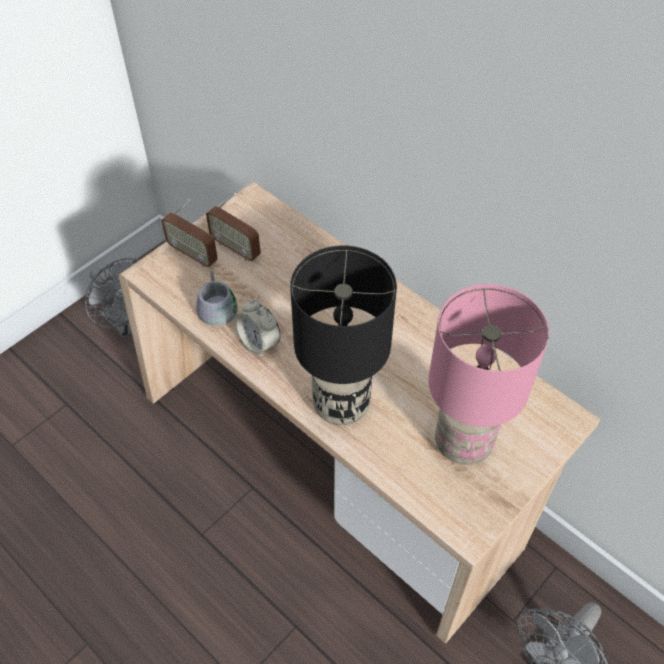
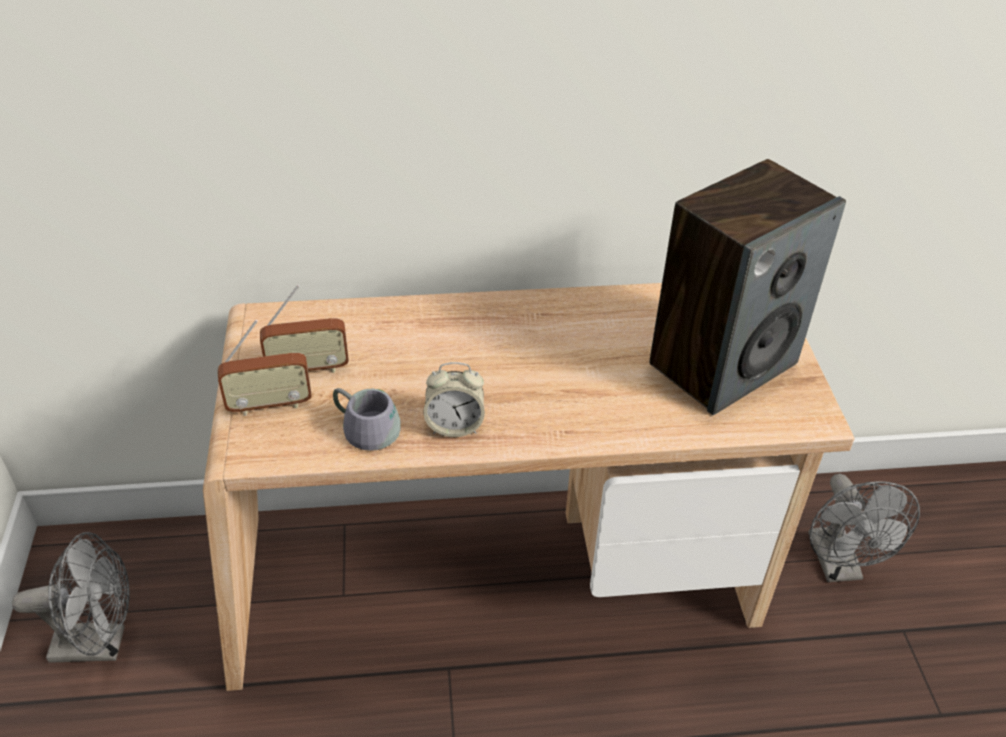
camera: 50 degrees left, 10 degrees down
(342, 404) = (598, 413): black table lamp -> none
(464, 442) = (723, 363): pink table lamp -> speaker

